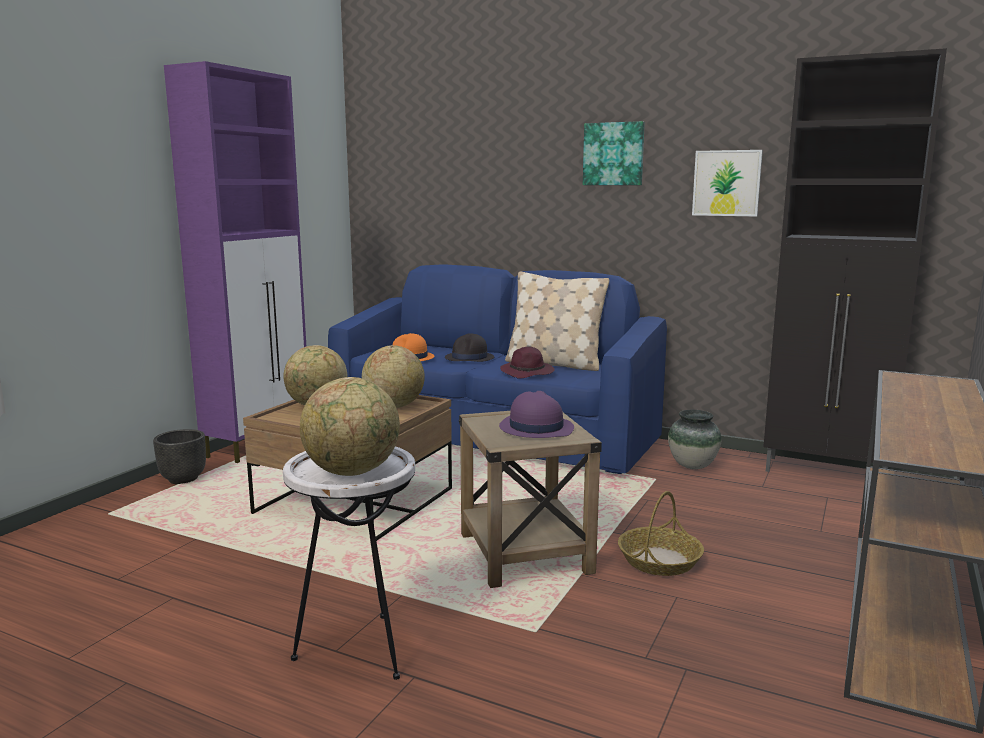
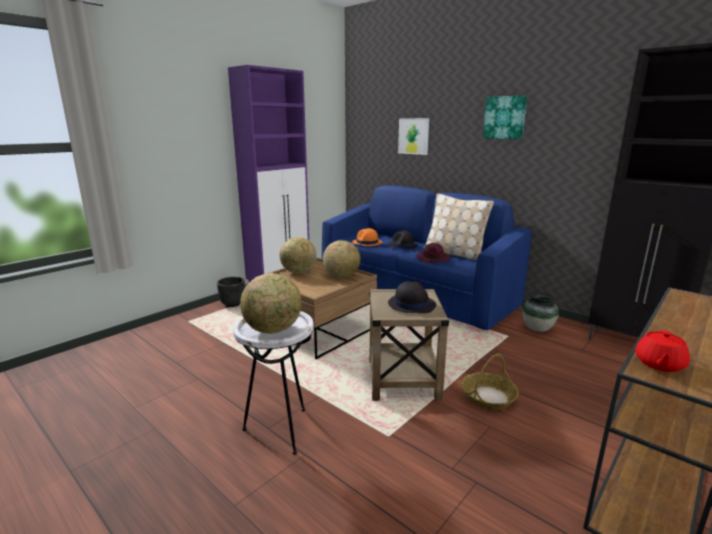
camera: 15 degrees right, 5 degrees up
(535, 428) = (411, 304): purple hat -> black hat
(726, 183) = (582, 139): picture -> picture (413, 136)
(914, 446) = (659, 364): none -> red teapot

